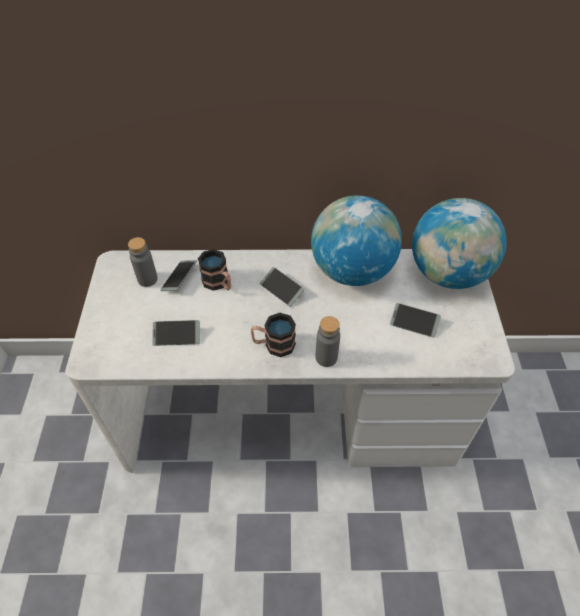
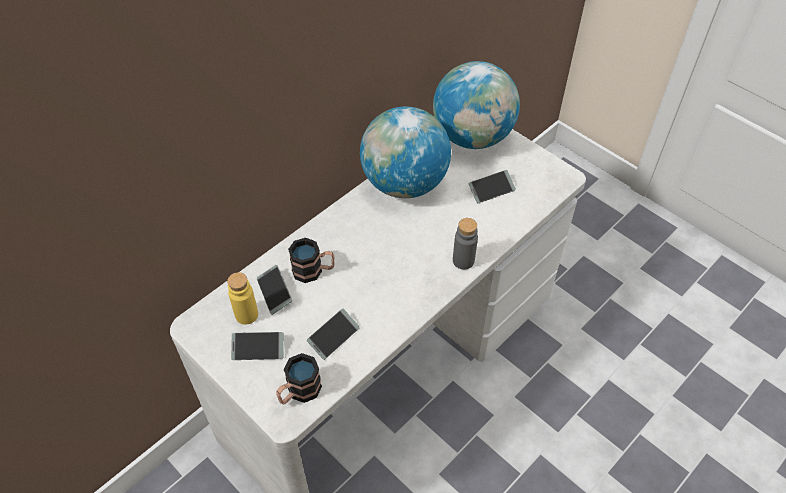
camera: 45 degrees left, 0 degrees up
(147, 279) = (246, 315): grey bottle -> yellow bottle
(273, 344) = (416, 282): mug -> mug (299, 392)
(281, 289) = (370, 237): phone -> phone (258, 349)

